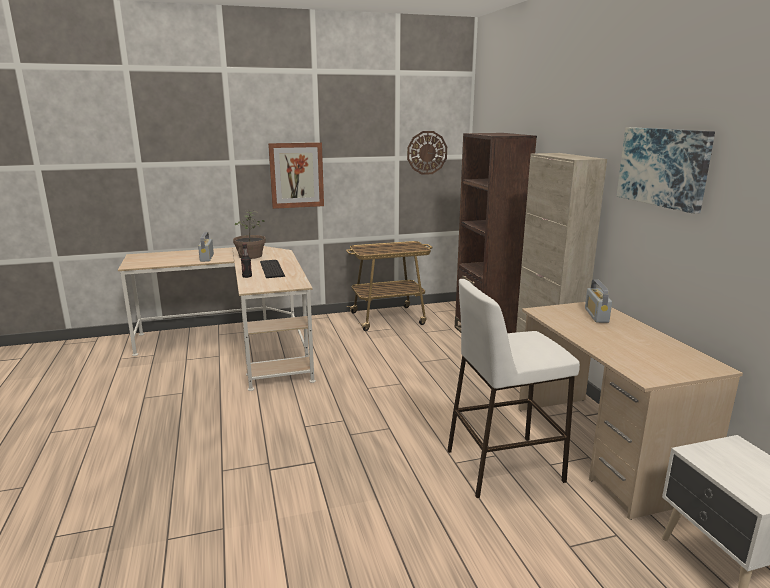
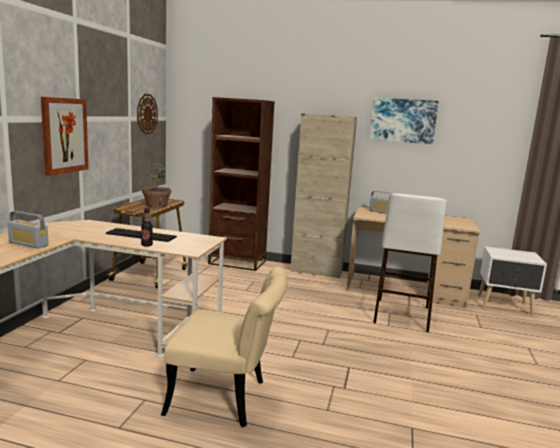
camera: 60 degrees left, 5 degrees down
(206, 420) = (227, 398): none -> beige chair
(250, 256) = (72, 232): potted plant -> potted plant (156, 205)

